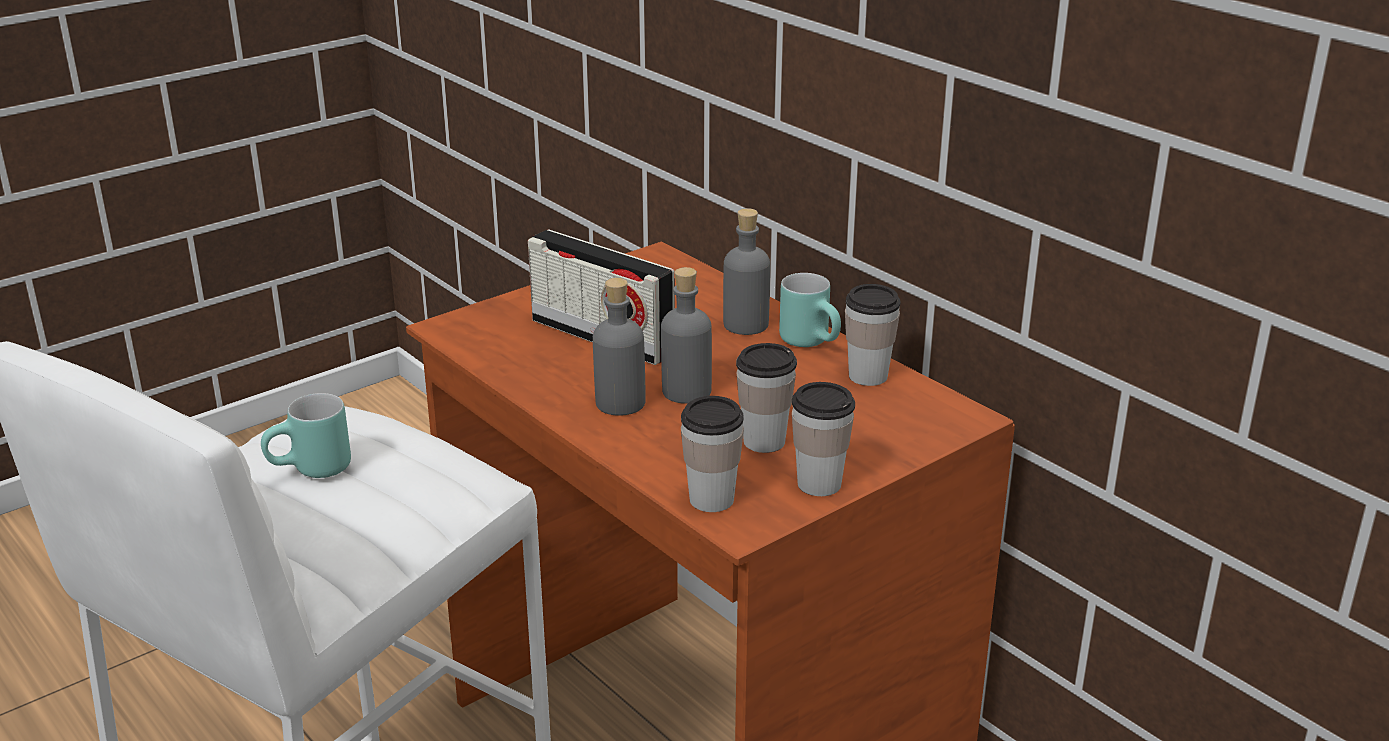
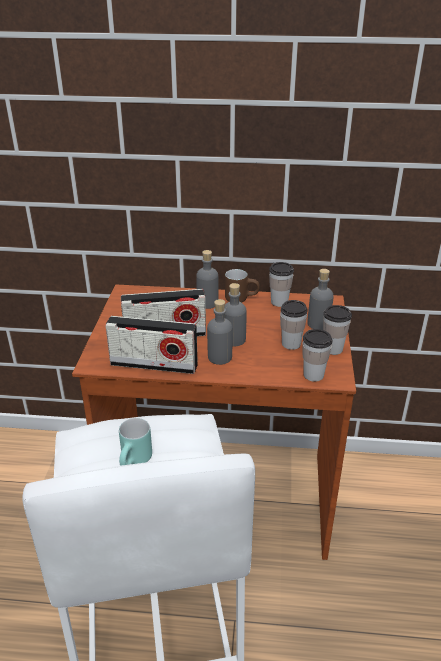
camera: 45 degrees left, 5 degrees up
(516, 366) = (154, 365): none -> radio
(813, 342) = (241, 298): turquoise mug -> brown mug
(870, 438) = (318, 324): none -> grey bottle

